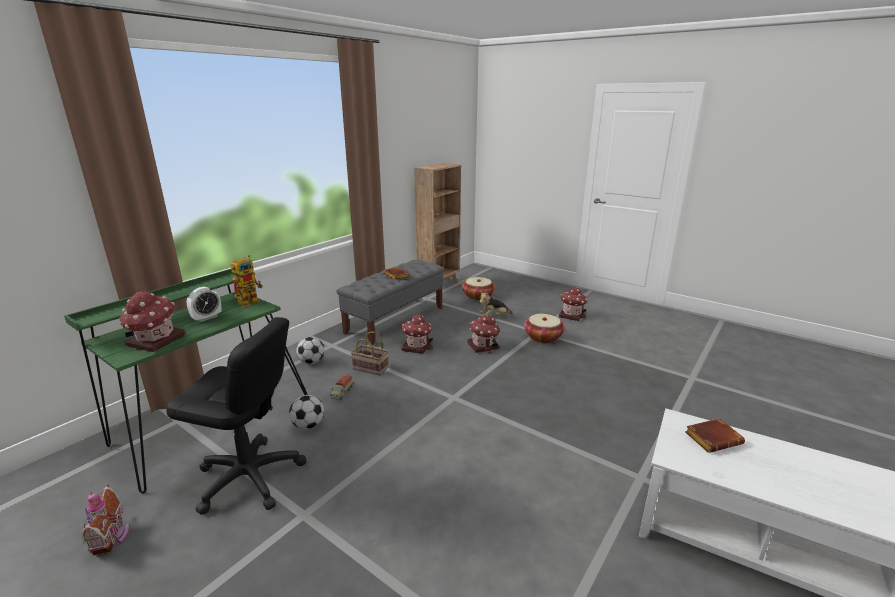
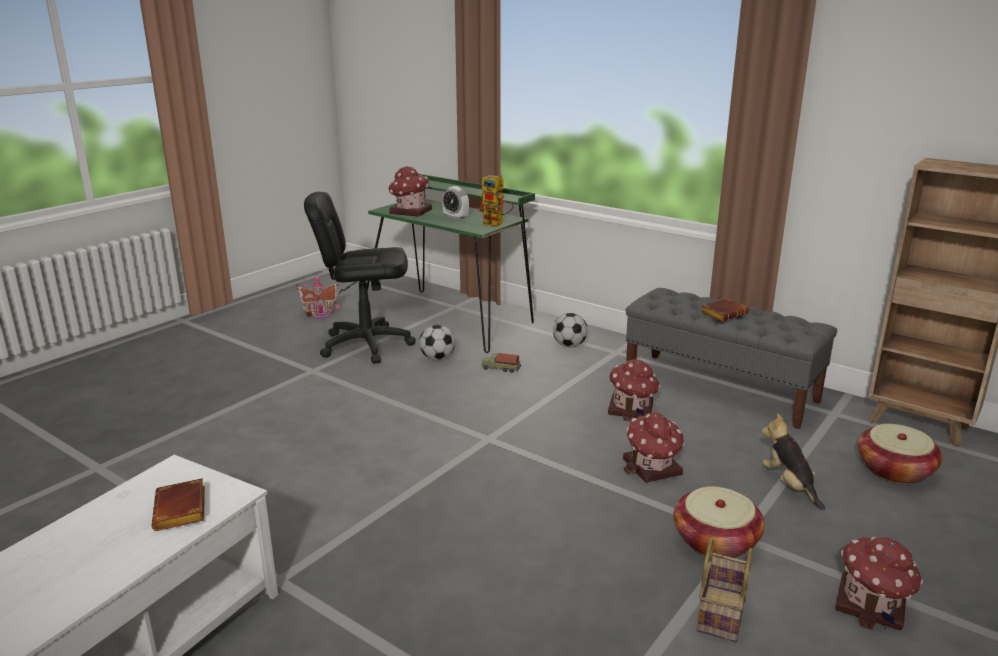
camera: 90 degrees right, 0 degrees up
(249, 477) = (366, 345): black office chair -> black office chair turned 75 degrees clockwise
(369, 368) = (559, 380): basket -> basket (720, 611)

